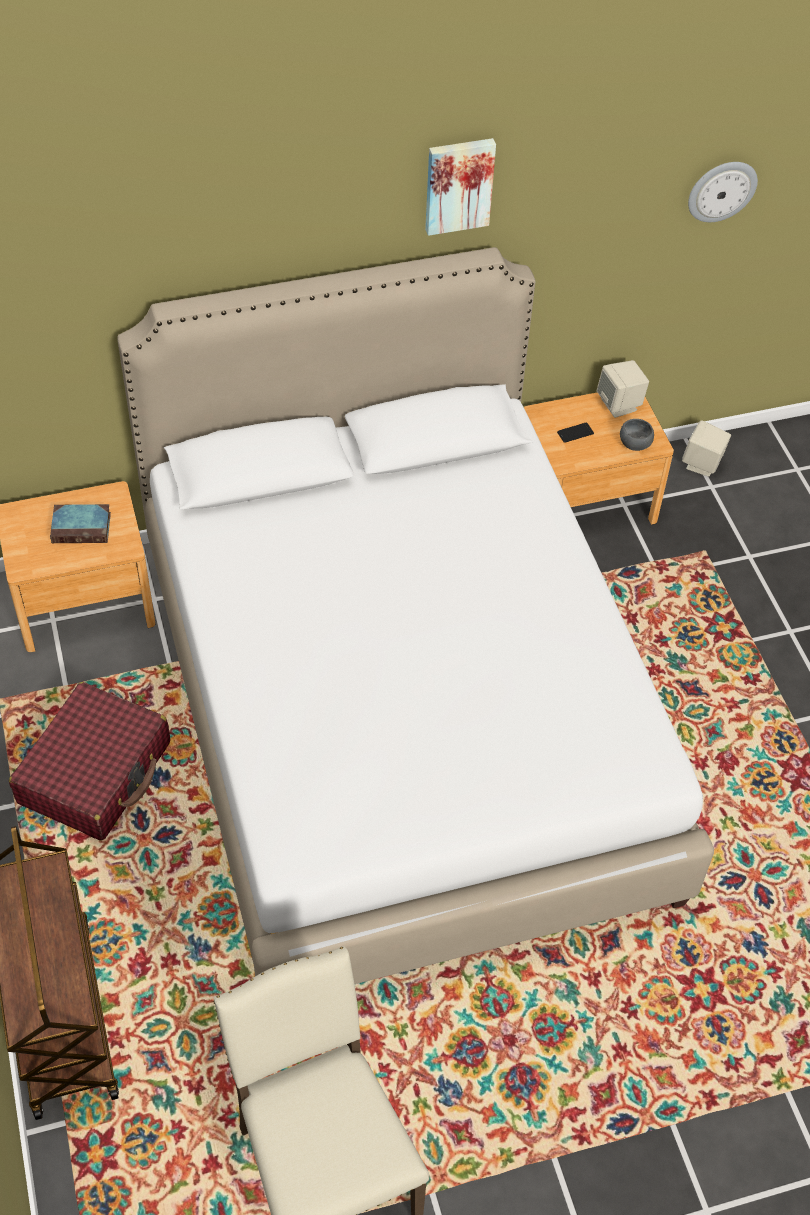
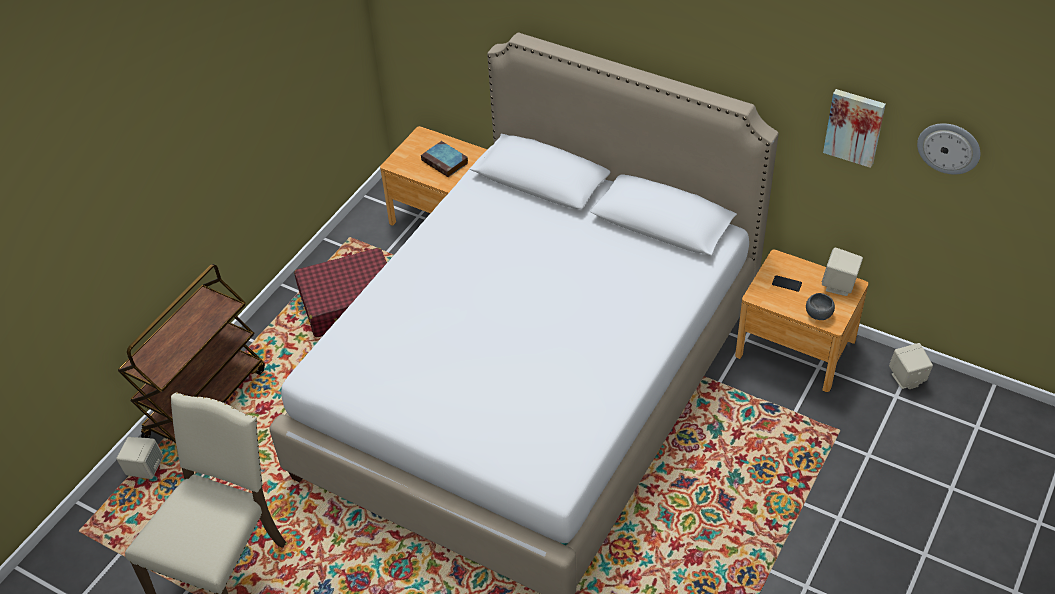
camera: 50 degrees right, 5 degrees down
(84, 1150) = (145, 470): none -> beige speaker
(458, 184) = (731, 42): picture -> picture (854, 126)

